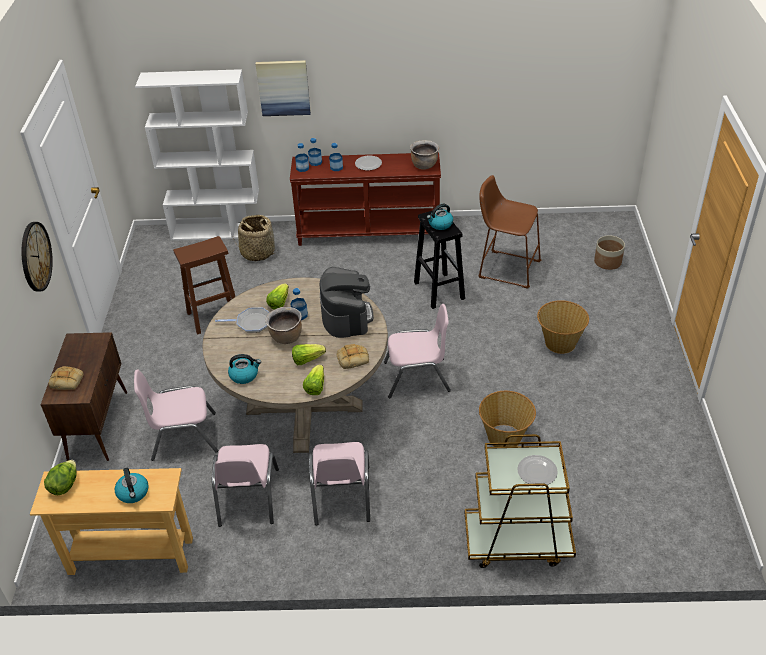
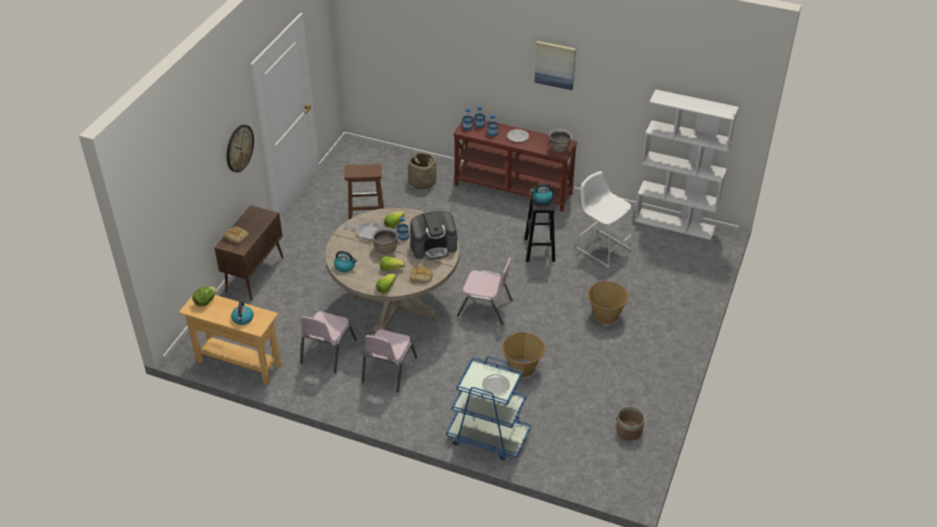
camera: 20 degrees right, 0 degrees up
(183, 437) = (306, 299): pink chair -> none
(218, 231) = (402, 157): white bookcase -> white bookcase (675, 224)
(283, 87) = (465, 63): picture -> picture (555, 64)
(346, 316) = (433, 246): coffee machine -> coffee machine turned 60 degrees clockwise
(506, 268) = (601, 247): brown stool -> white stool
(517, 541) = (488, 437): brown cart -> blue cart
(607, 262) = (685, 265): planter -> planter (629, 431)

